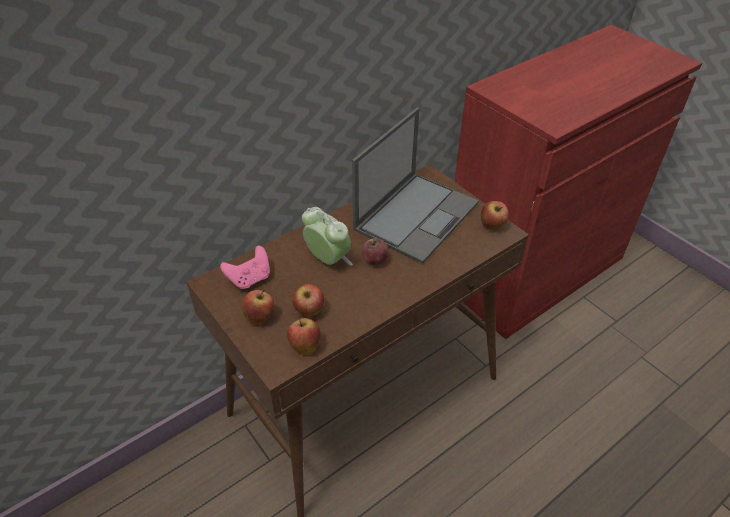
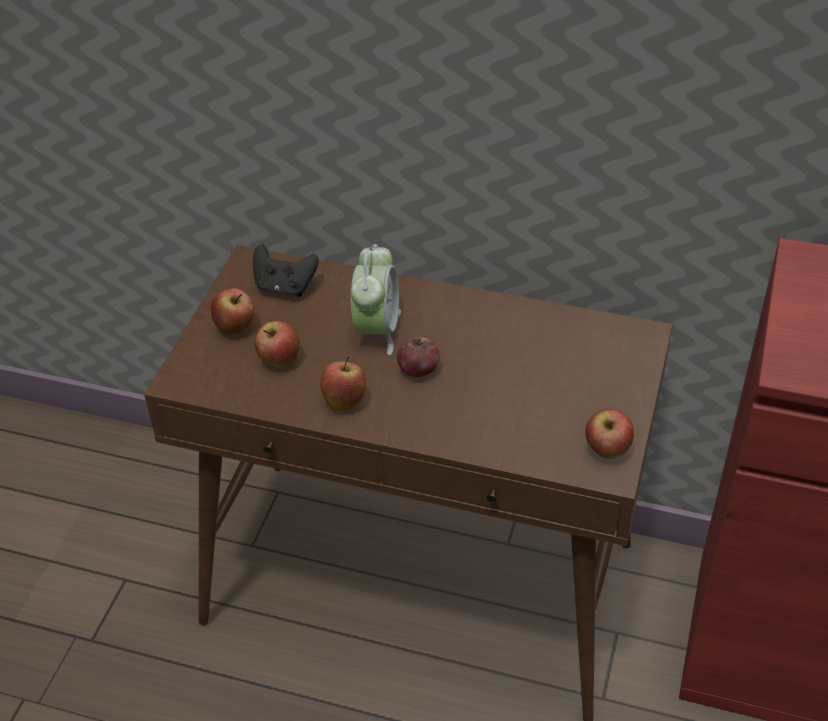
camera: 55 degrees right, 0 degrees up
(250, 279) = (284, 287): pink game controller -> black game controller
(305, 346) = (225, 386): apple -> apple (344, 401)
(417, 215) = (545, 365): laptop -> none

